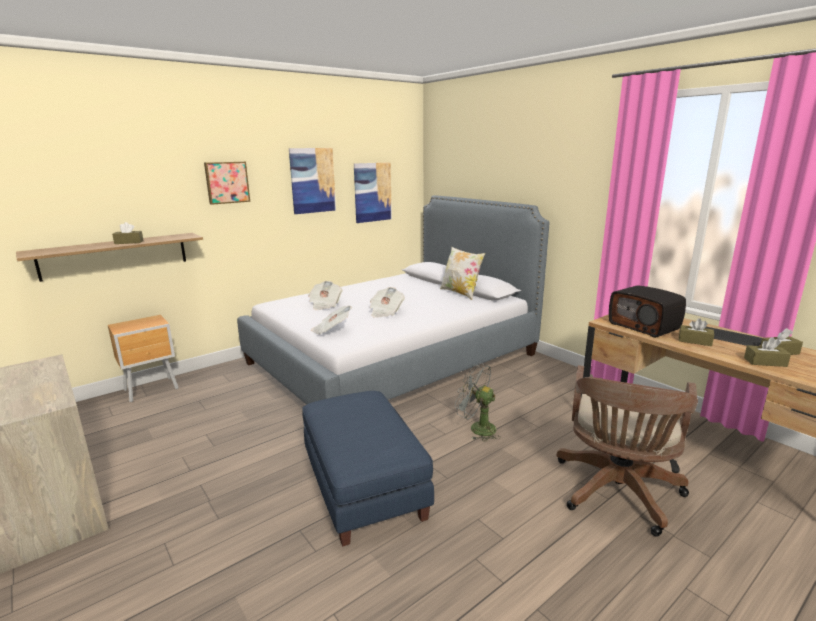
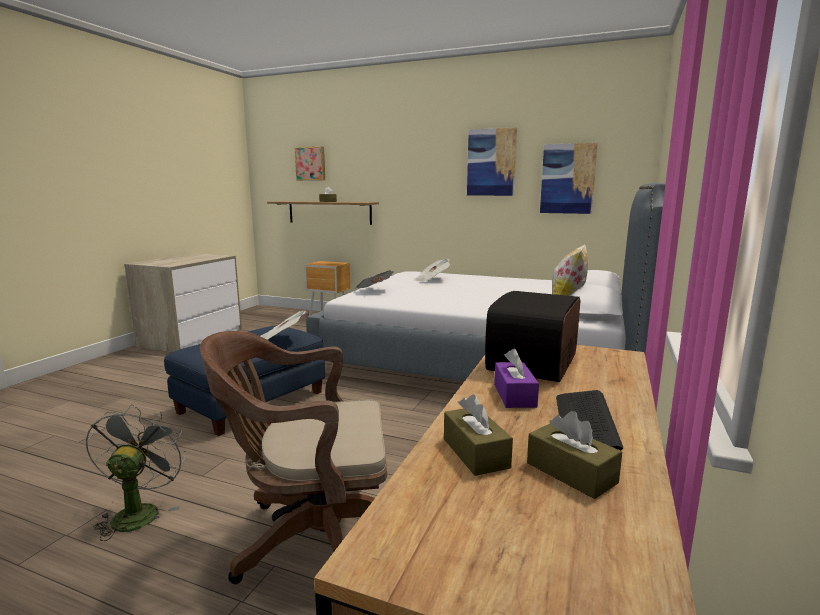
camera: 60 degrees right, 5 degrees down
(227, 182) = (409, 161): picture -> picture (311, 163)
(385, 312) = (447, 294): newspaper -> newspaper (281, 339)
(477, 428) = (387, 427): grey fan -> grey fan (139, 512)
(694, 341) = (514, 395): brown tissue box -> purple tissue box

